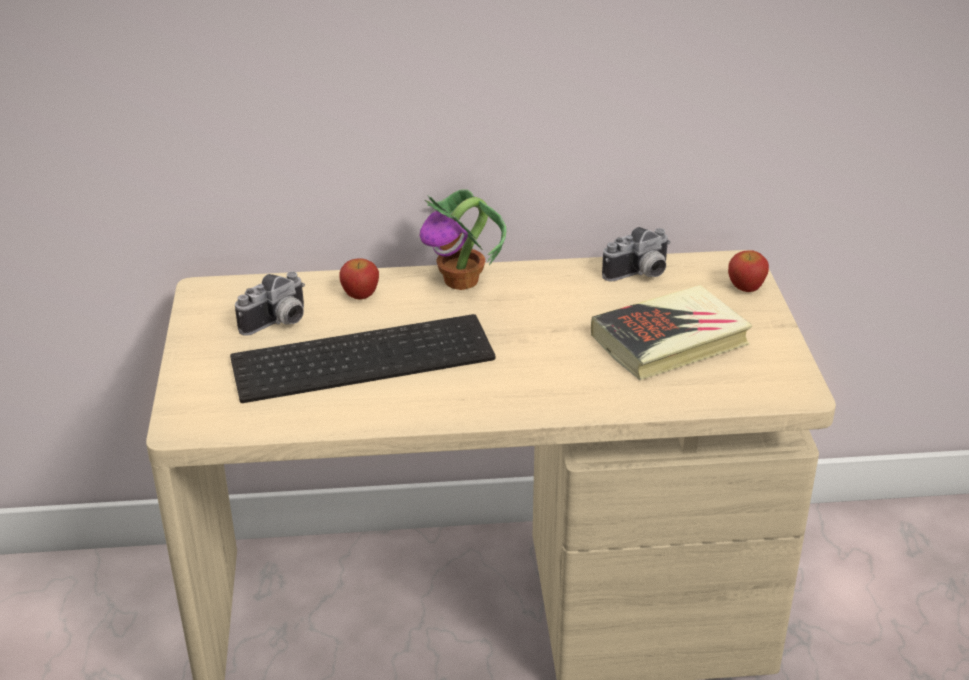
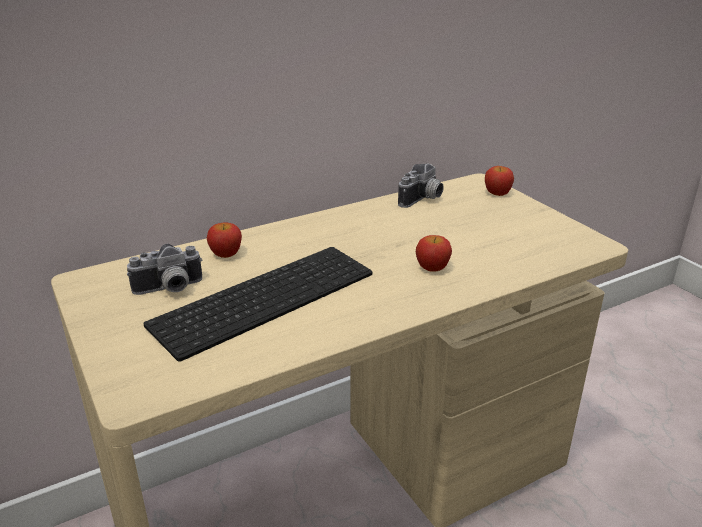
camera: 25 degrees left, 5 degrees down
(278, 323) = (169, 289): camera -> camera turned 45 degrees clockwise
(462, 281) = (300, 228): potted plant -> none
(568, 369) = (432, 268): none -> apple
(670, 340) = (483, 234): book -> none

